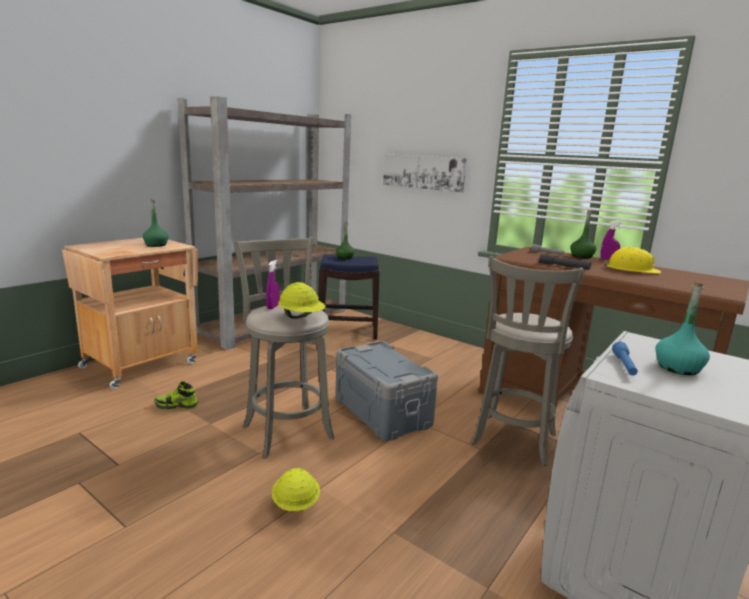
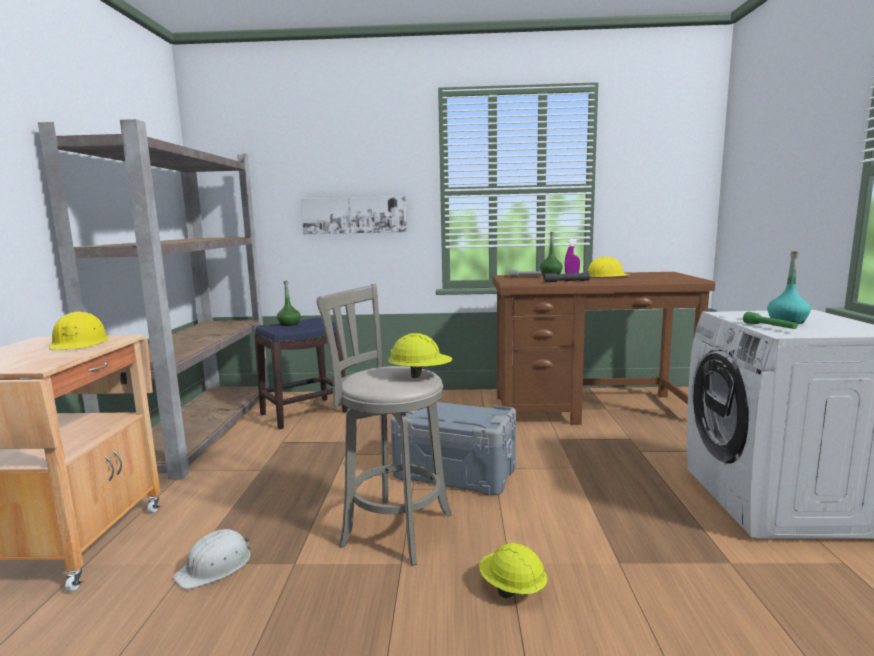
camera: 35 degrees left, 5 degrees down
(156, 245) = (80, 343): green bottle -> yellow hard hat
(176, 406) = (215, 566): shoe -> white hard hat
(273, 307) = (365, 375): purple spray bottle -> none
(513, 441) = (583, 452): grey stool -> none
(624, 366) = (769, 327): blue flashlight -> green flashlight

